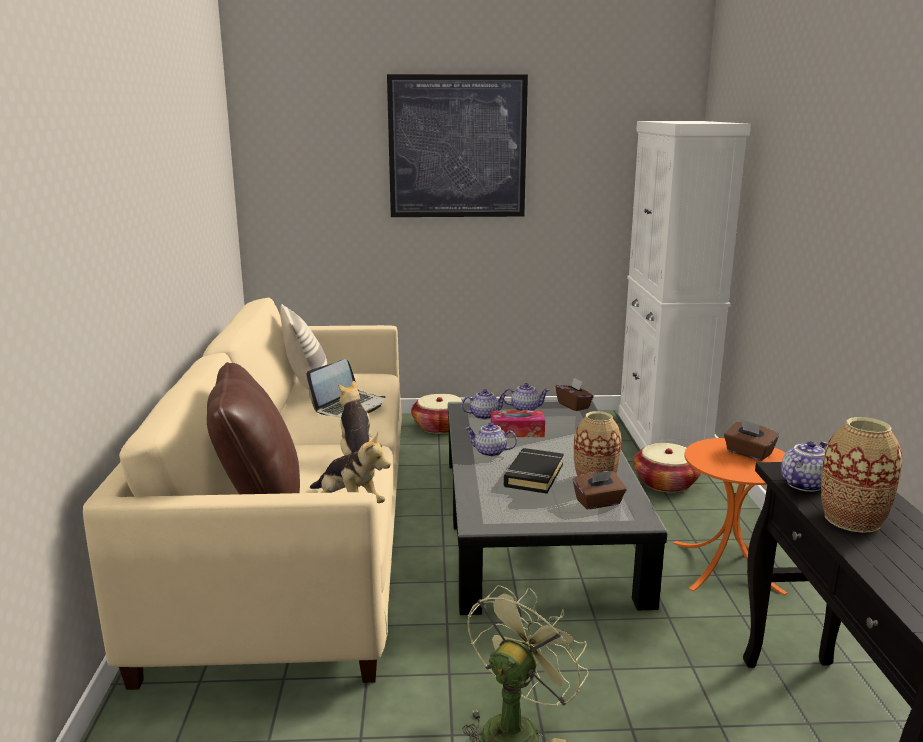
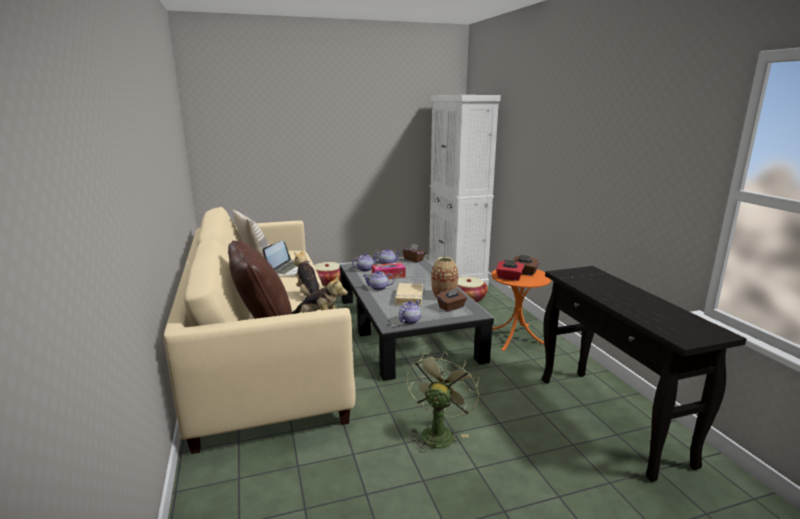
camera: 15 degrees left, 0 degrees up
(457, 147) = (328, 111): picture -> none
(533, 475) = (409, 297): black book -> beige book
(714, 461) = (509, 278): none -> red tissue box
(803, 484) = (574, 278): teapot -> teapot (409, 321)
(852, 519) = (605, 292): vase -> none

